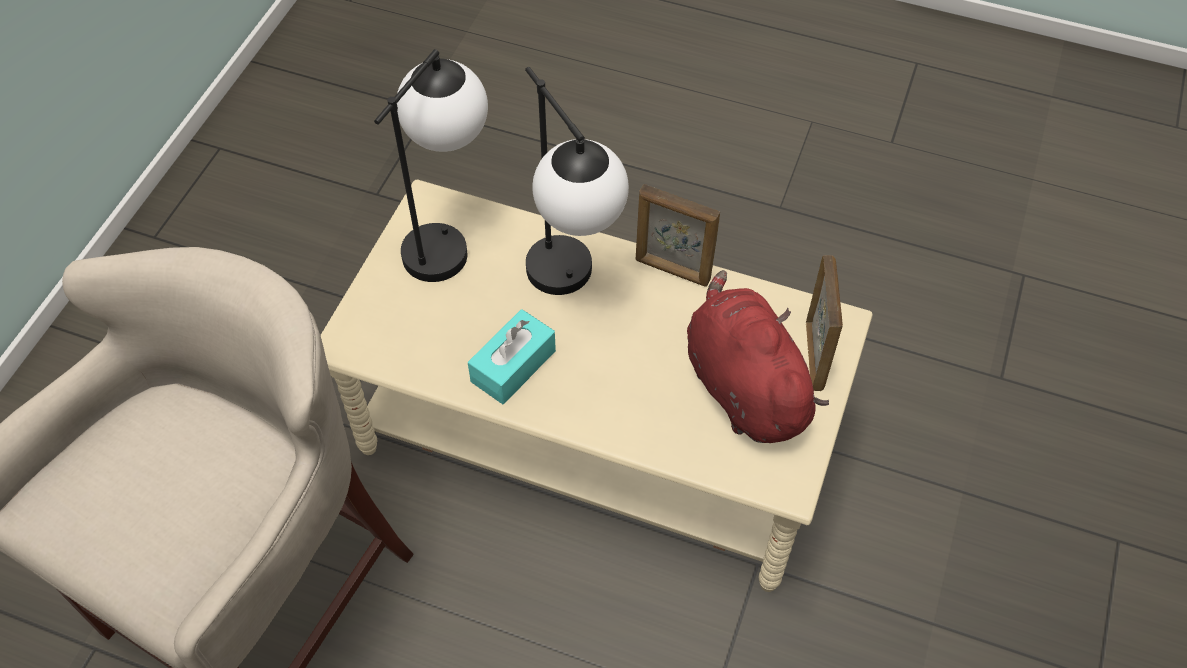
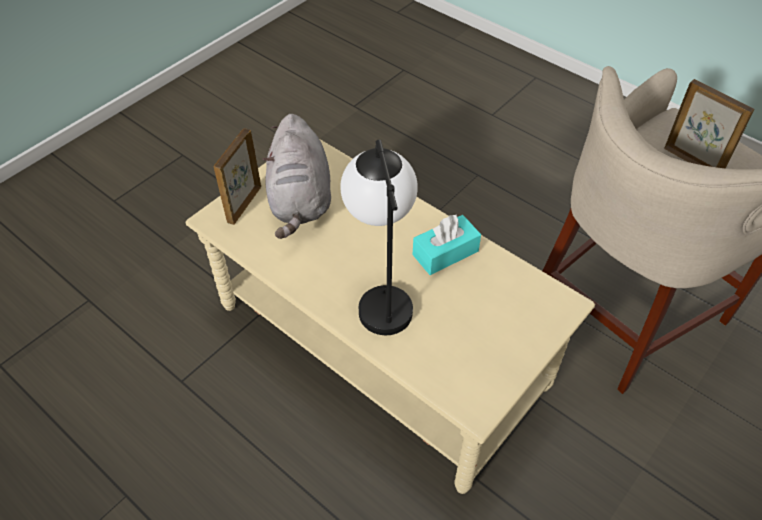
camera: 160 degrees left, 5 degrees down
(448, 236) = (465, 367): table lamp -> none
(672, 270) = (301, 286): picture frame -> picture frame (692, 161)
(743, 385) = (300, 200): red plush toy -> grey plush toy

